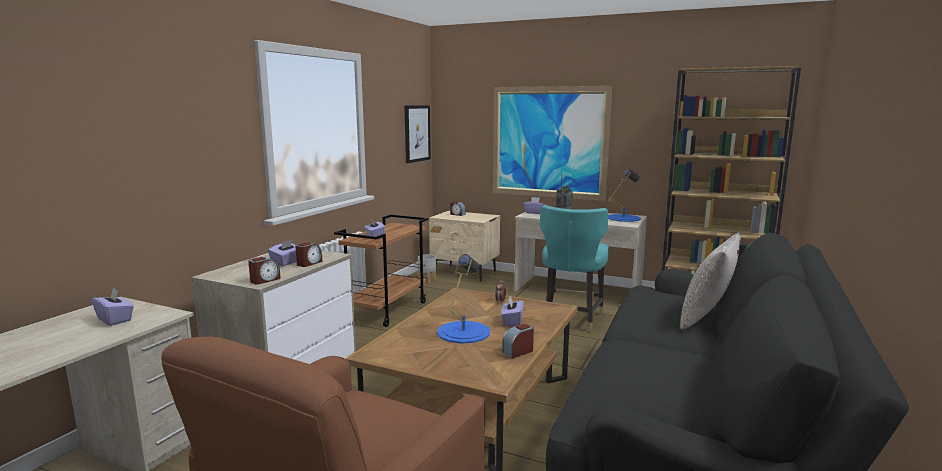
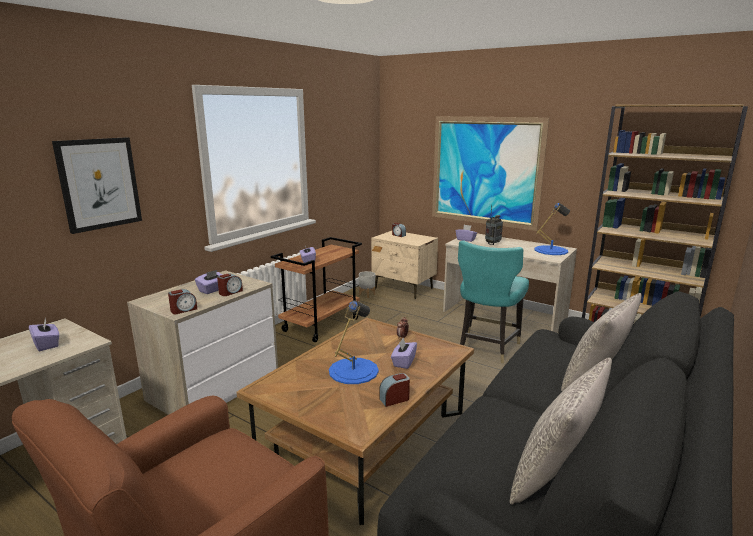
camera: 10 degrees right, 5 degrees up
(416, 133) = (363, 159): picture -> picture (99, 184)
(703, 391) = (554, 475): none -> grey pillow

